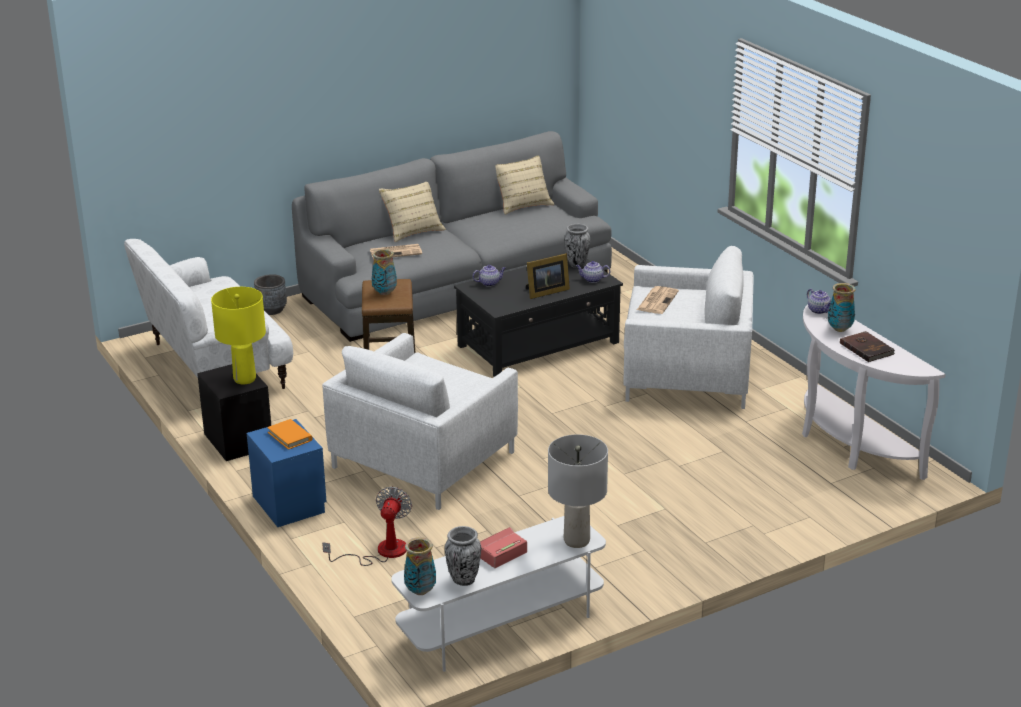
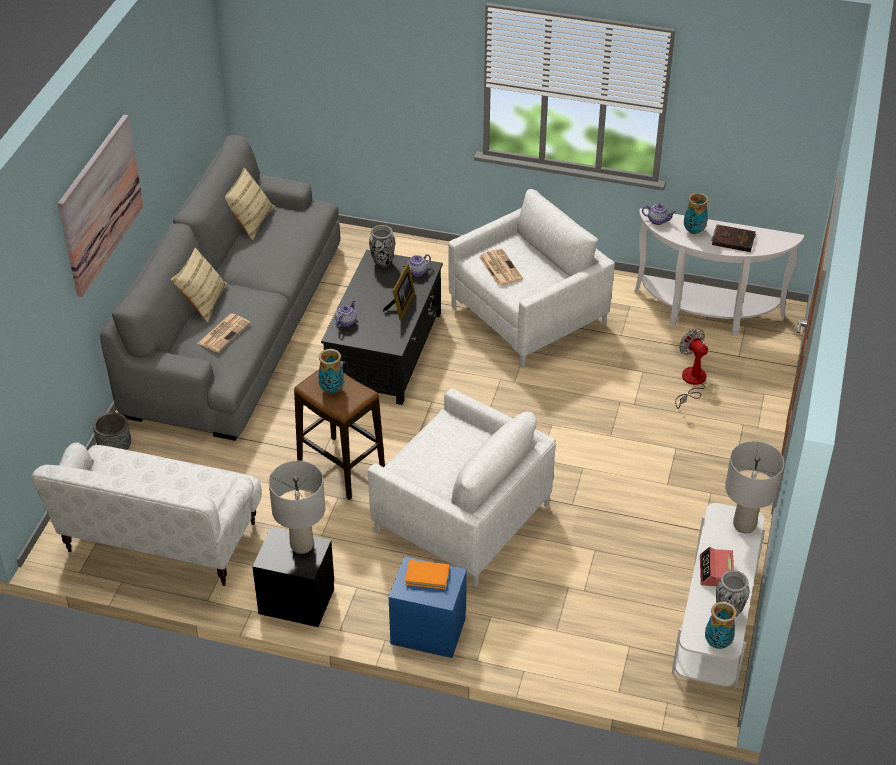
camera: 45 degrees left, 15 degrees up
(245, 379) = (302, 545): yellow table lamp -> grey table lamp
(330, 88) = (100, 204): none -> picture
(381, 552) = (555, 623): fan -> fan (691, 382)
(423, 459) = (461, 518): white armchair -> white armchair turned 45 degrees counterclockwise

